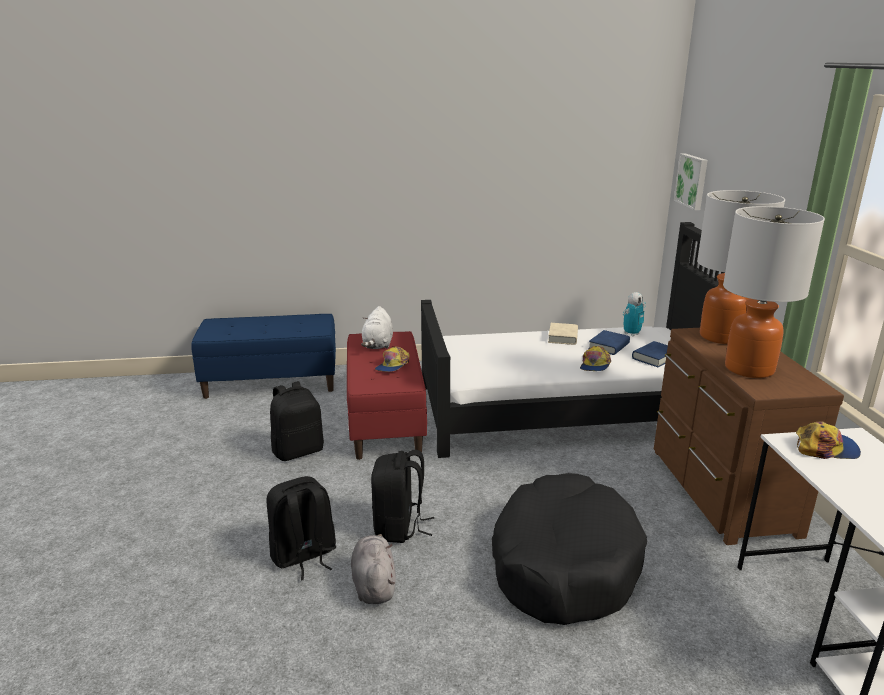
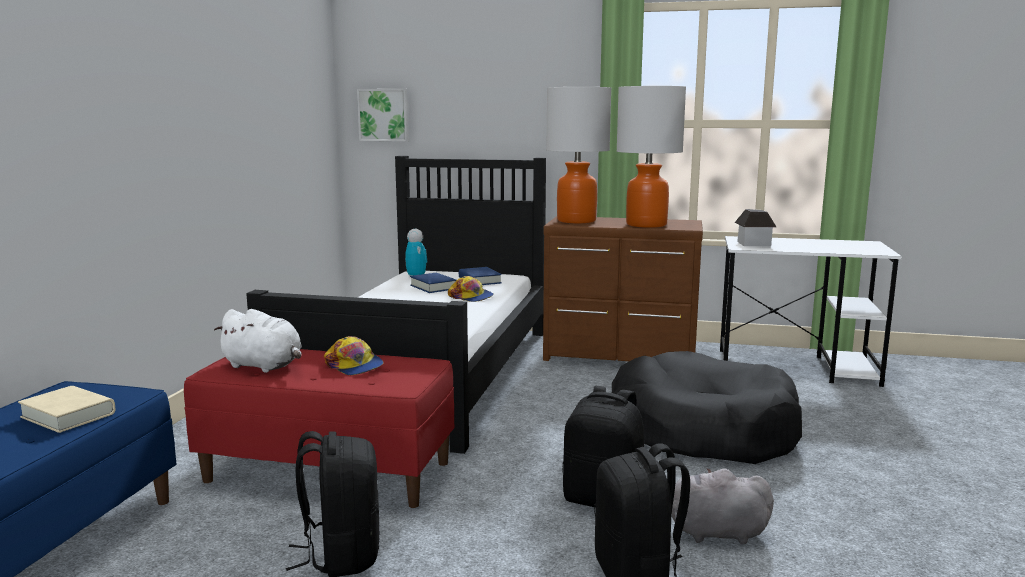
camera: 70 degrees left, 10 degrees down
(563, 337) = (386, 295): beige book -> beige book (68, 415)
(825, 448) = (754, 244): cap -> toy house

